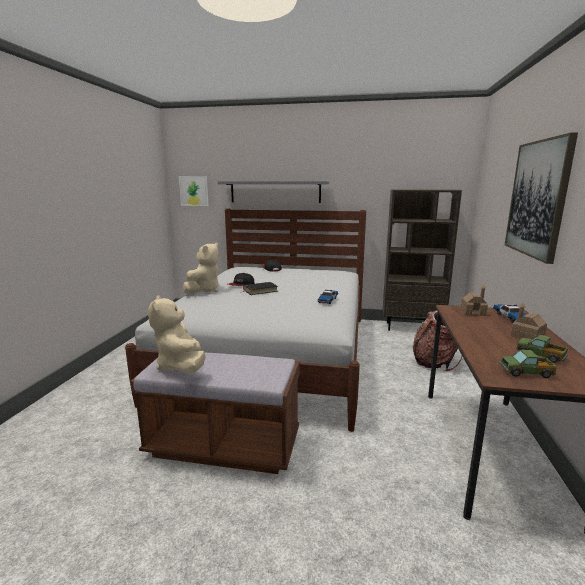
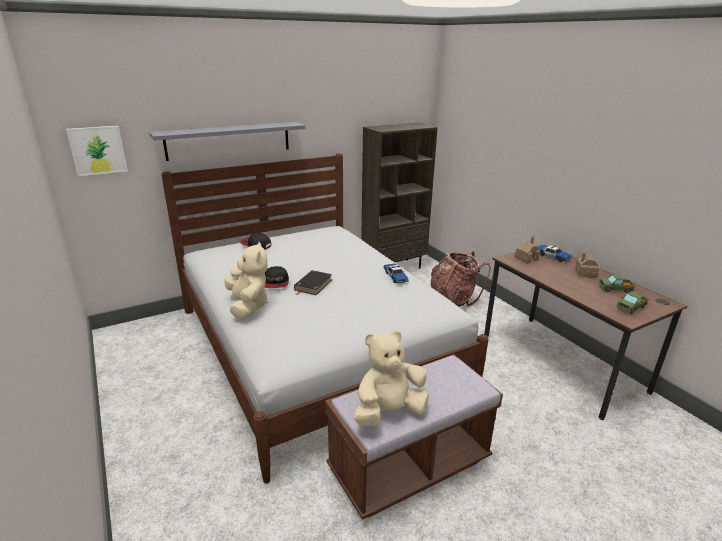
camera: 40 degrees left, 10 degrees up
(181, 366) = (389, 411): beige plush toy -> beige plush toy turned 120 degrees clockwise
(537, 198) = (550, 152): picture -> none

